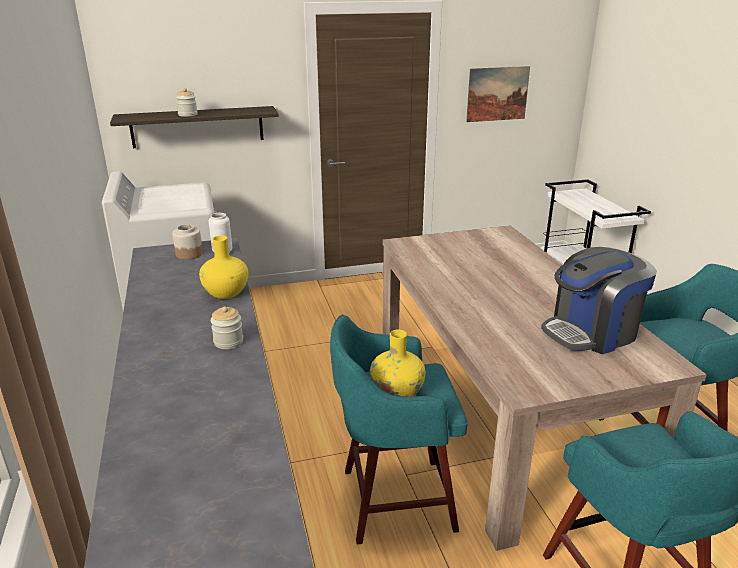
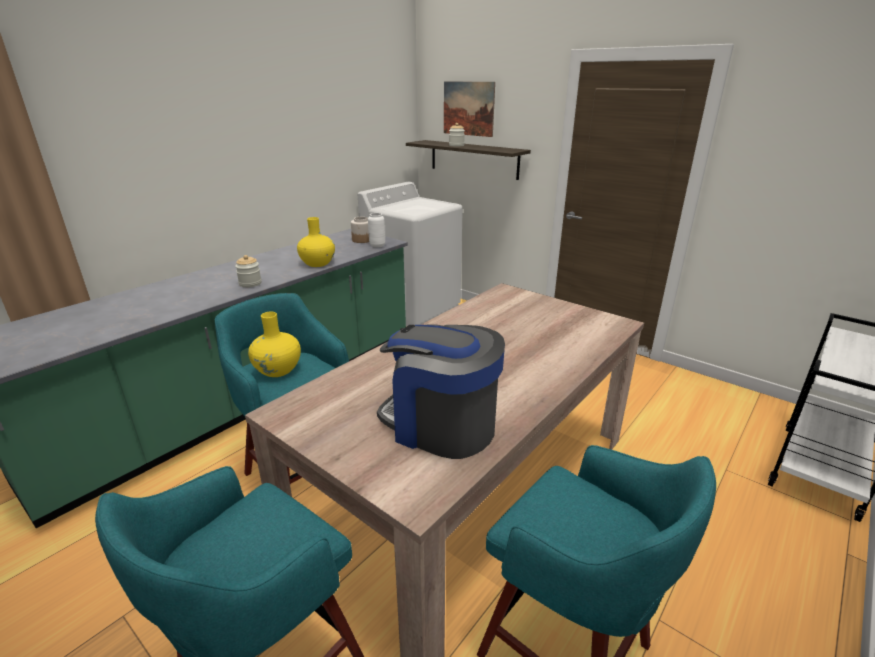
camera: 55 degrees right, 0 degrees up
(497, 94) = (798, 175): picture -> picture (468, 108)

